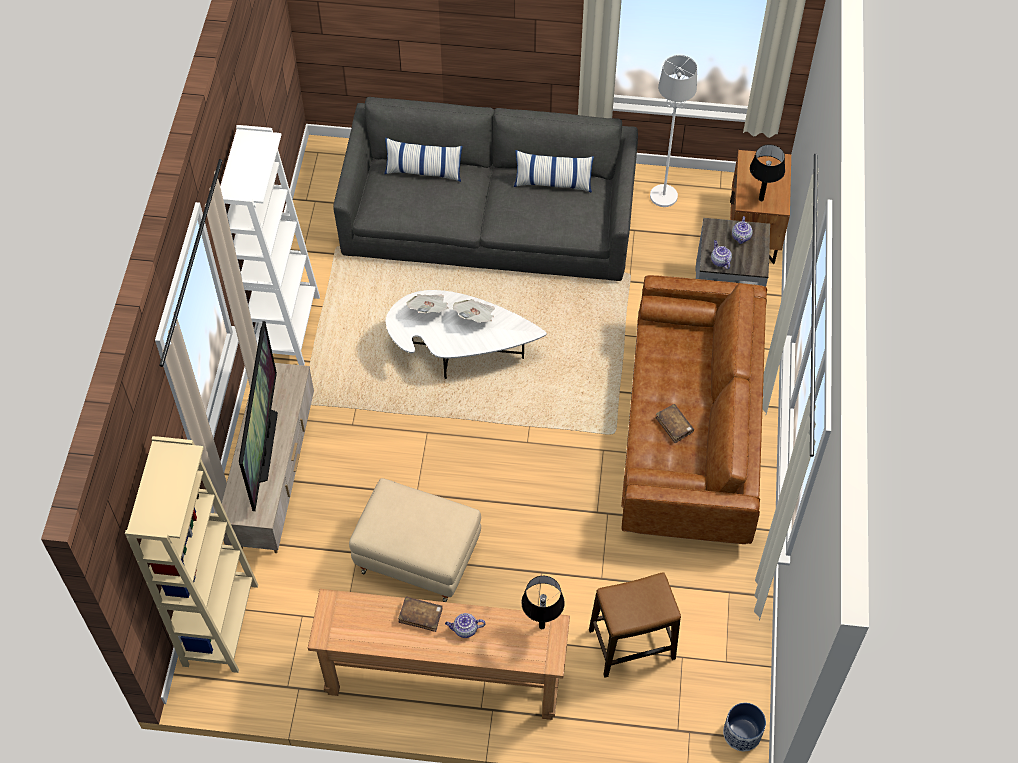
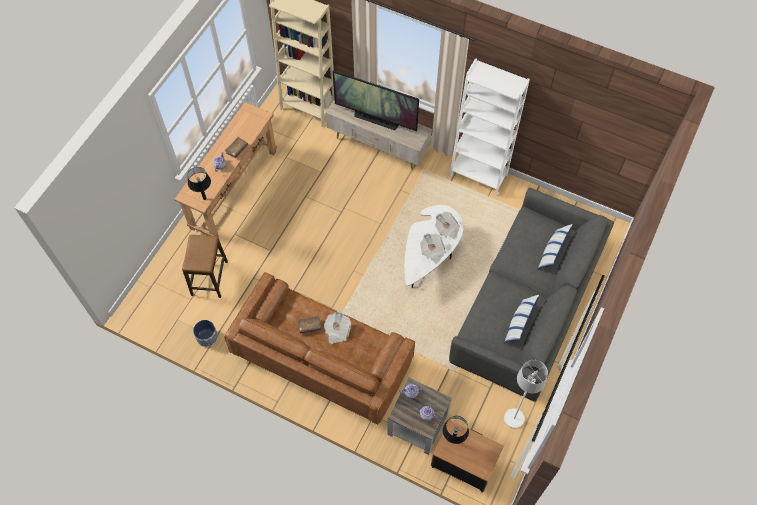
camera: 110 degrees right, 5 degrees up
(419, 557) = (306, 198): beige ottoman -> none
(665, 389) = (337, 331): none -> newspaper
(742, 733) = (136, 311): planter -> planter (207, 337)

